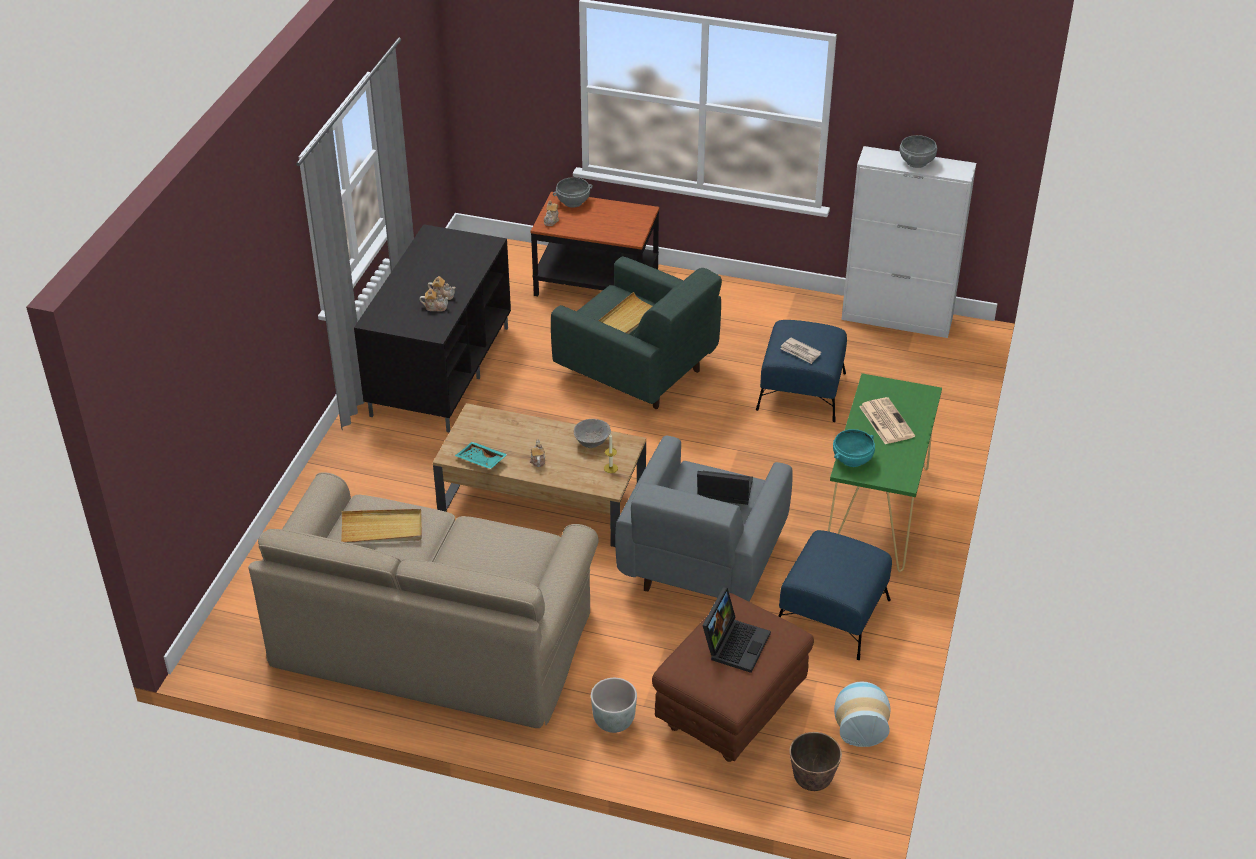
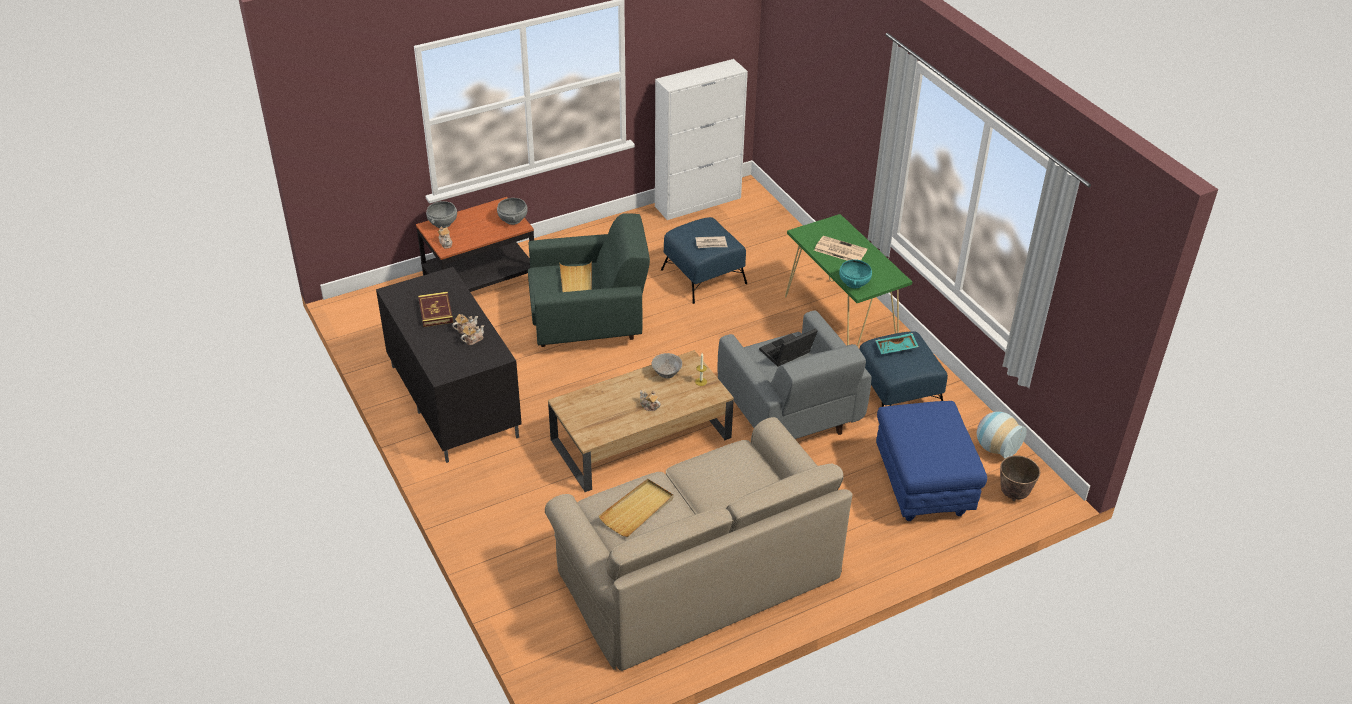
camera: 45 degrees left, 0 degrees up
(440, 268) = (435, 311): none -> book
(480, 461) = (613, 430): turquoise tray -> turquoise tray (896, 348)
(613, 722) = (872, 541): grey planter -> none
(730, 710) = (921, 487): brown ottoman -> blue ottoman
(735, 643) = (927, 432): laptop -> none
(917, 162) = (701, 74): grey bowl -> grey bowl (513, 219)

